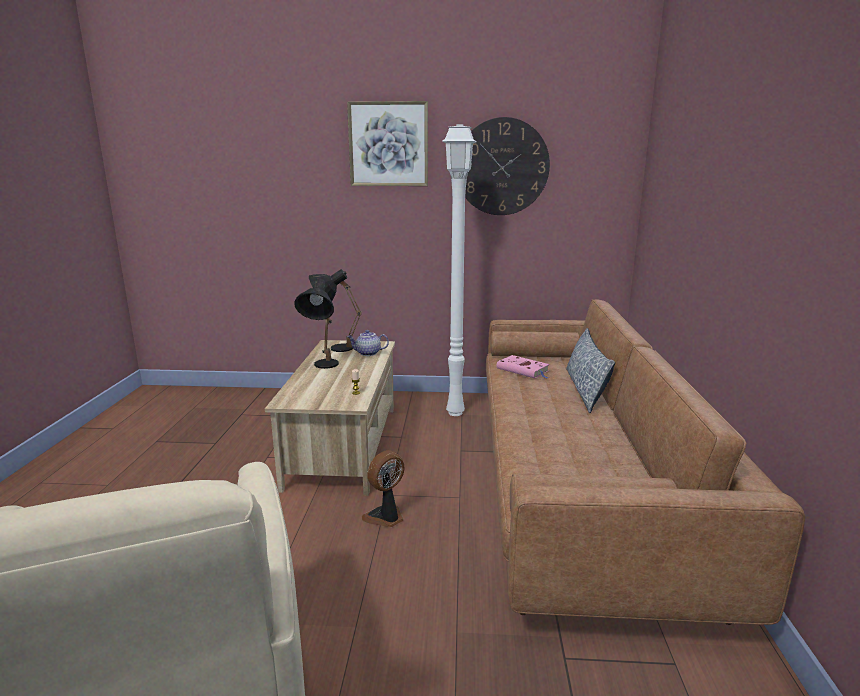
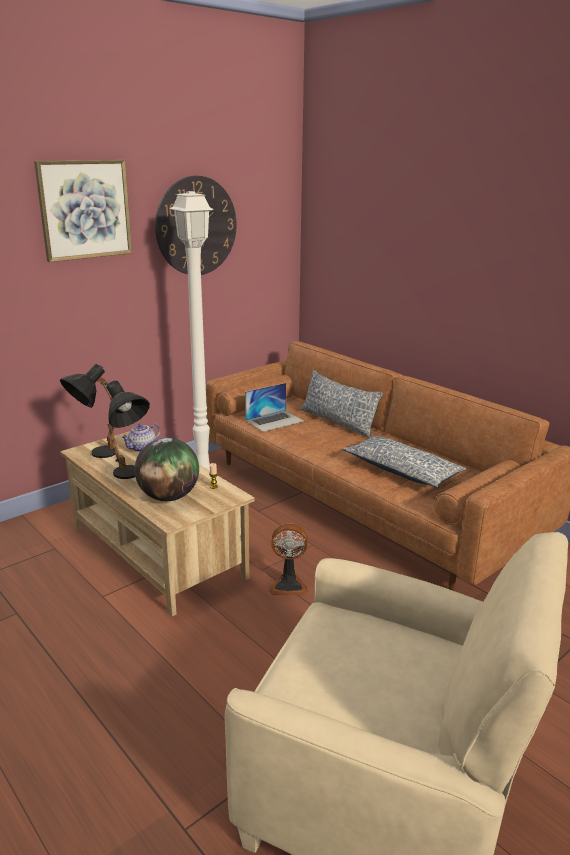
camera: 45 degrees left, 5 degrees up
(315, 388) = (169, 497): none -> globe
(386, 517) = (288, 585): fan -> fan turned 90 degrees counterclockwise
(524, 370) = (274, 420): pink book -> laptop
(564, 451) = (402, 471): none -> pillow

